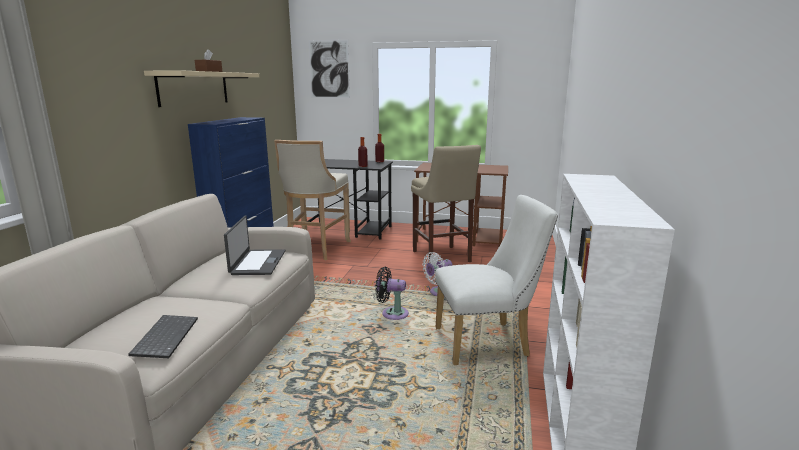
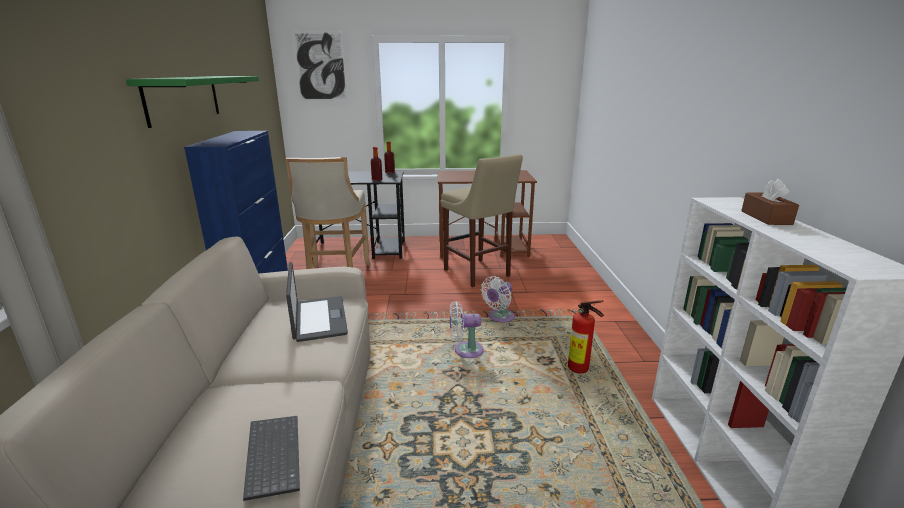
camera: 15 degrees left, 5 degrees up
(194, 88) = (183, 98): beige shelf -> green shelf
(209, 71) = (207, 77): brown tissue box -> brown tissue box (766, 217)
(392, 313) = (465, 350): black fan -> white fan
(488, 342) = (580, 370): white chair -> fire extinguisher

